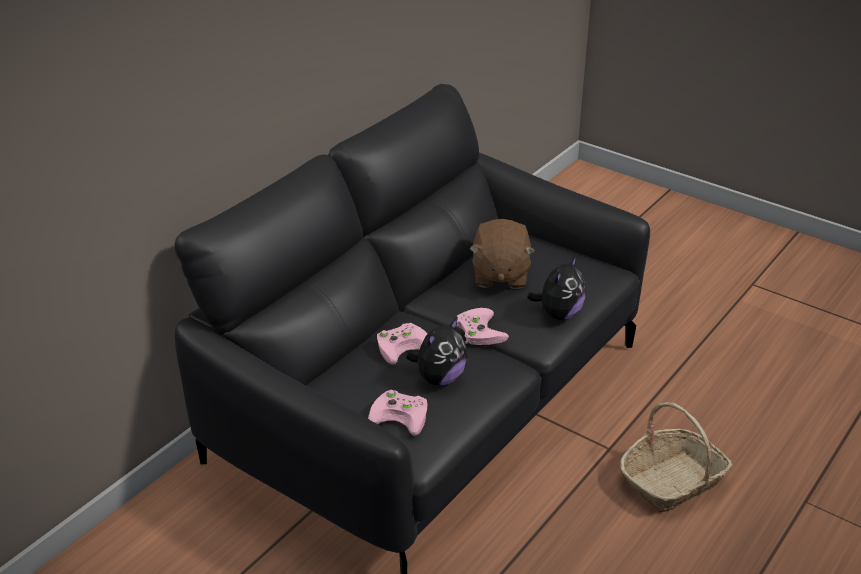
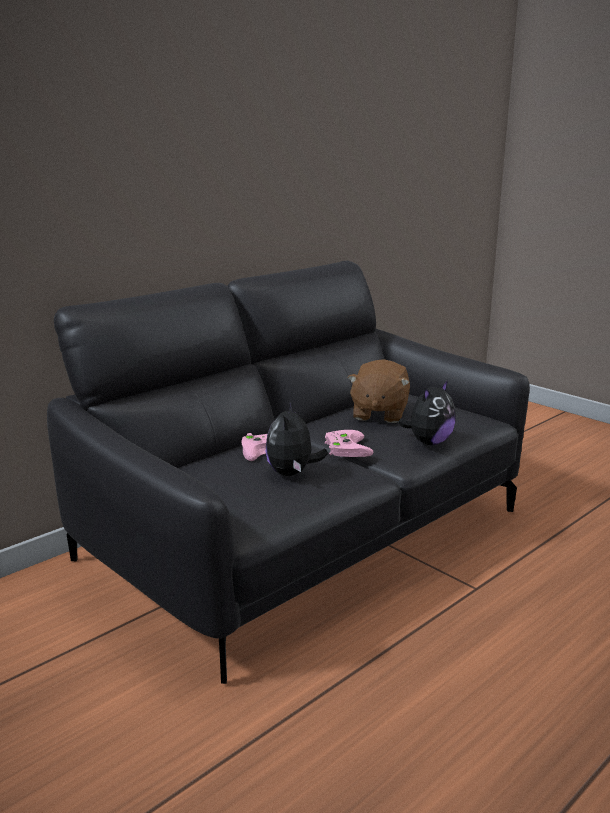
camera: 10 degrees right, 15 degrees down
(402, 415) = (243, 495): pink game controller -> none
(439, 378) = (292, 473): plush toy -> plush toy turned 135 degrees clockwise
(673, 481) = (541, 623): basket -> none

